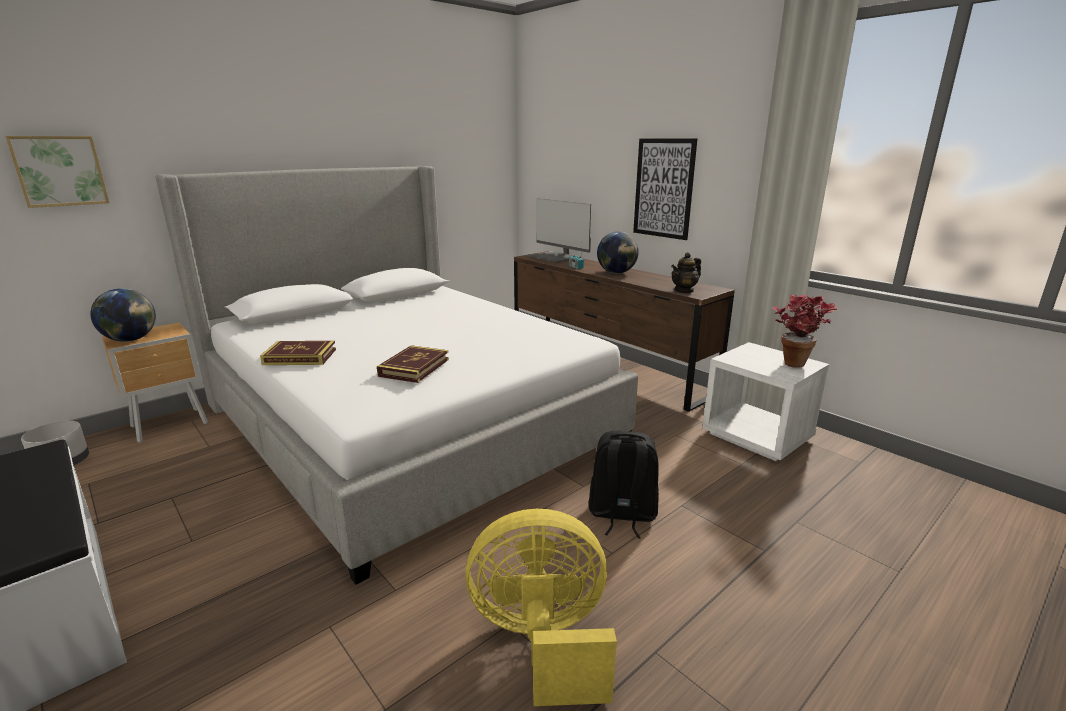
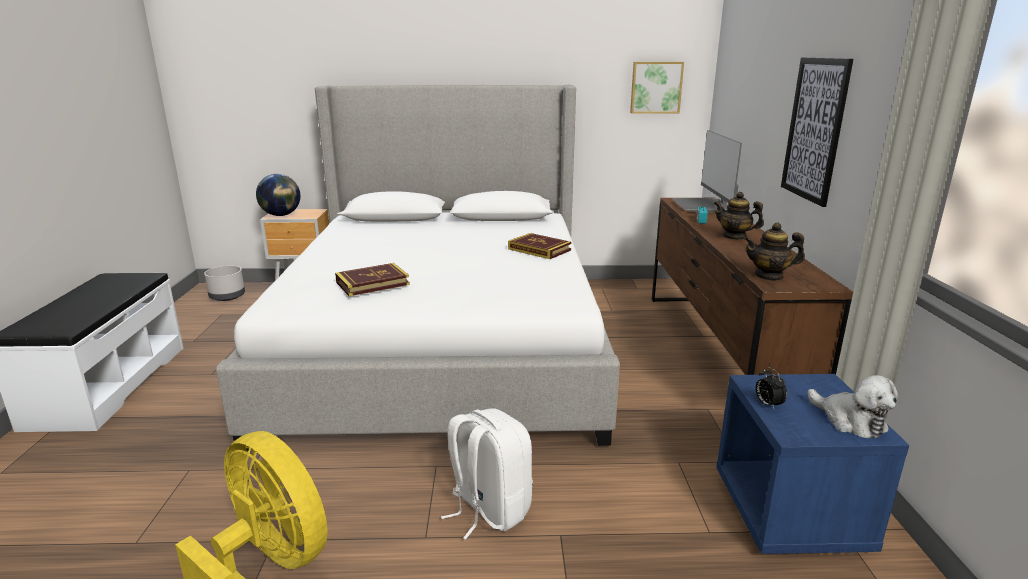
camera: 40 degrees right, 0 degrees up
(59, 171) = (262, 80): picture -> picture (656, 87)
(300, 357) = (329, 253): book -> book (539, 249)
(616, 273) = (734, 236): globe -> teapot
(621, 514) = (488, 509): black backpack -> white backpack
(753, 367) = (767, 404): none -> alarm clock
(757, 436) = (790, 513): white nightstand -> blue nightstand
(794, 361) = (850, 421): potted plant -> plush toy

